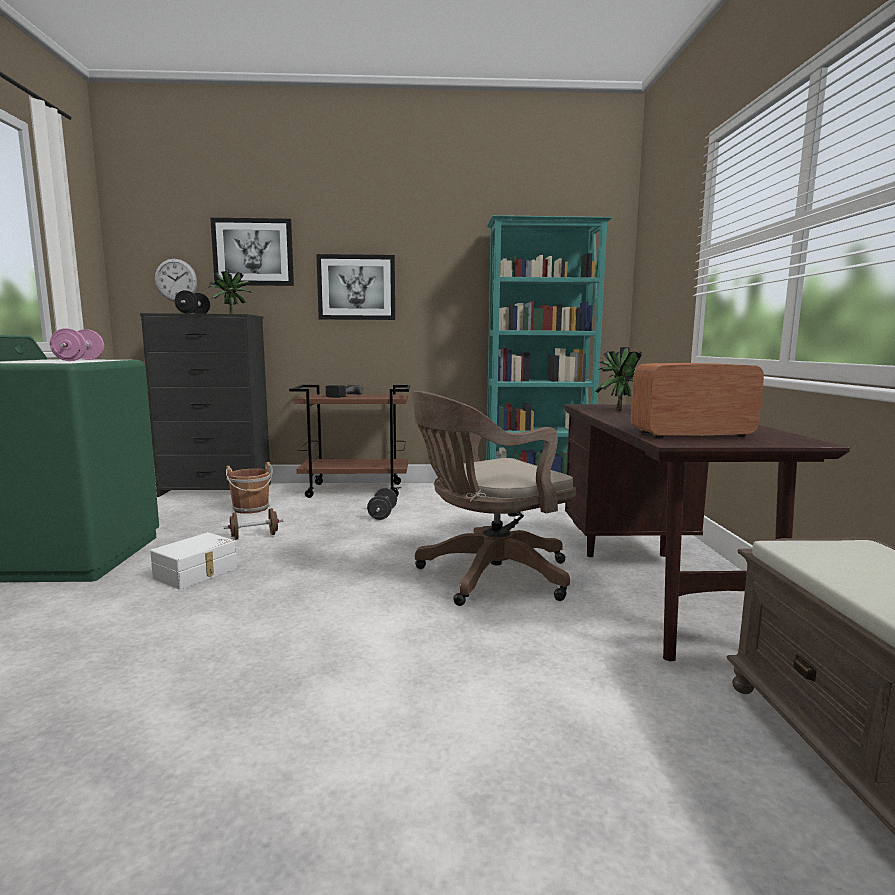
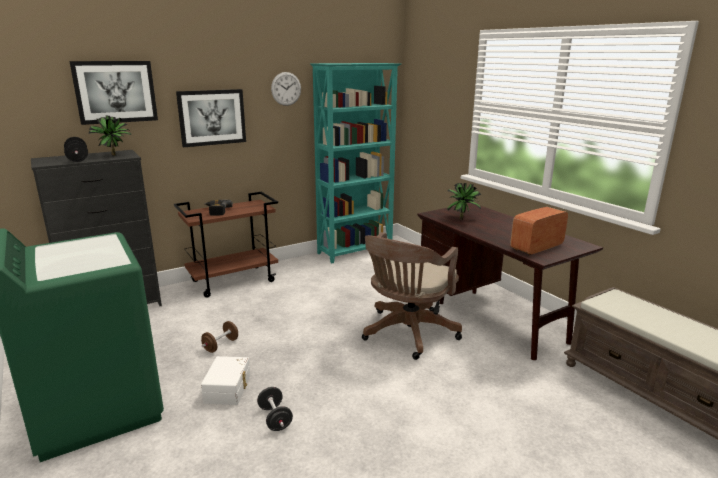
camera: 30 degrees left, 10 degrees up
(79, 360) = (91, 249): pink dumbbell -> none
(176, 280) = (37, 122): wall clock -> wall clock (286, 89)
(251, 509) = (178, 320): brown bucket -> none
(382, 514) = (284, 300): black dumbbell -> black dumbbell (275, 418)

